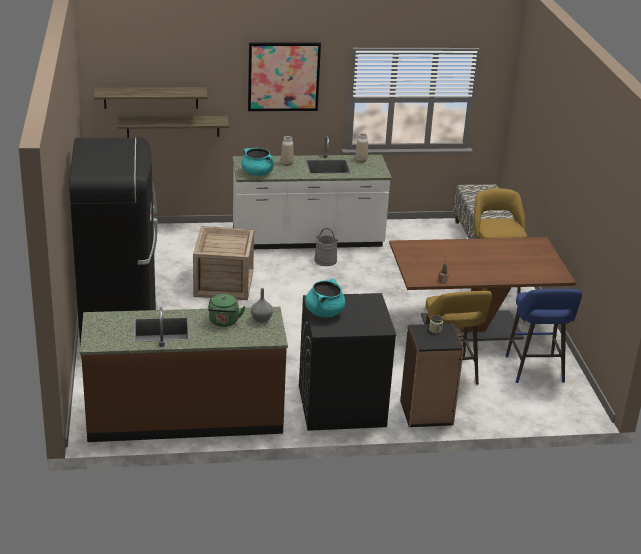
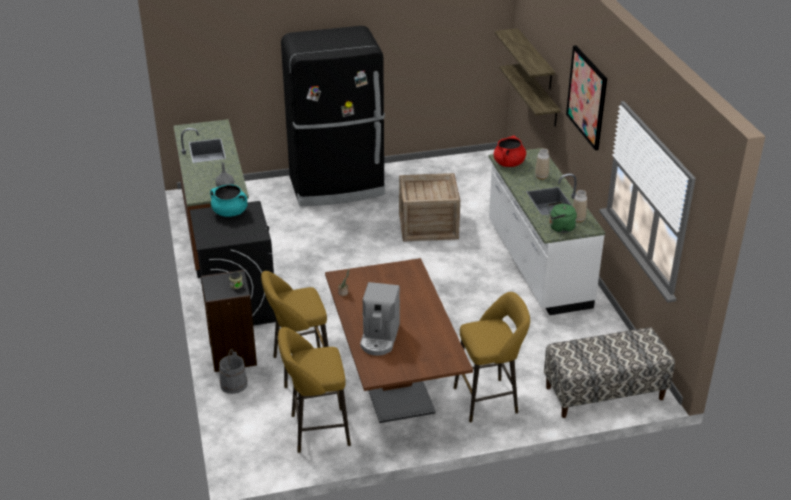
camera: 85 degrees right, 5 degrees up
(224, 322) = (219, 173): green kettle -> green kettle (560, 228)
(257, 173) = (509, 163): turquoise cooking pot -> red cooking pot
(325, 260) = (498, 279): grey bucket -> grey bucket (233, 384)
(509, 269) = (379, 337): none -> coffee machine
(535, 371) = (316, 430): blue stool -> yellow stool

